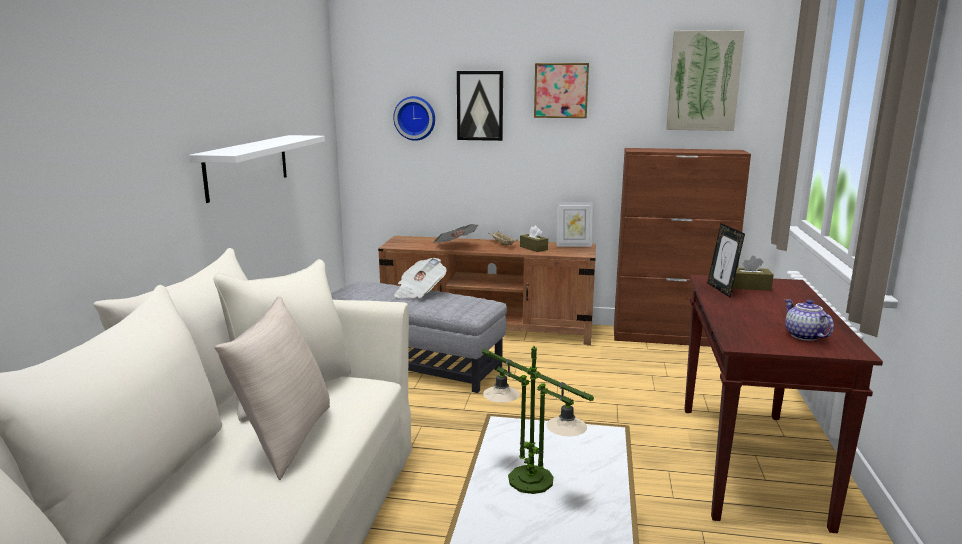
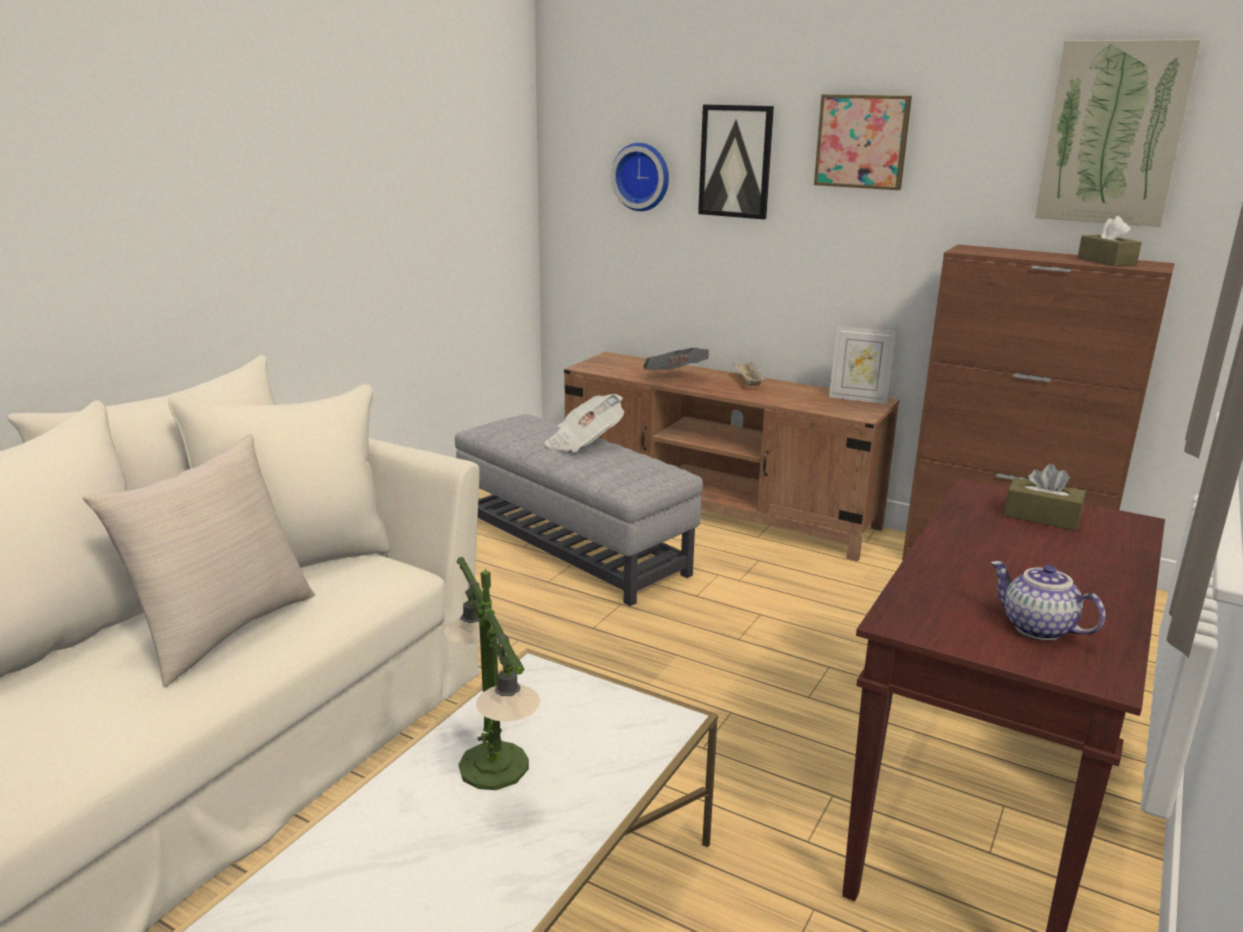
camera: 20 degrees right, 5 degrees up
(247, 166) = (345, 239): white shelf -> none
(533, 248) = (789, 395): brown tissue box -> brown tissue box (1106, 261)
(722, 290) = (983, 515): picture frame -> none
(803, 336) = (1036, 628): teapot -> teapot turned 45 degrees counterclockwise

